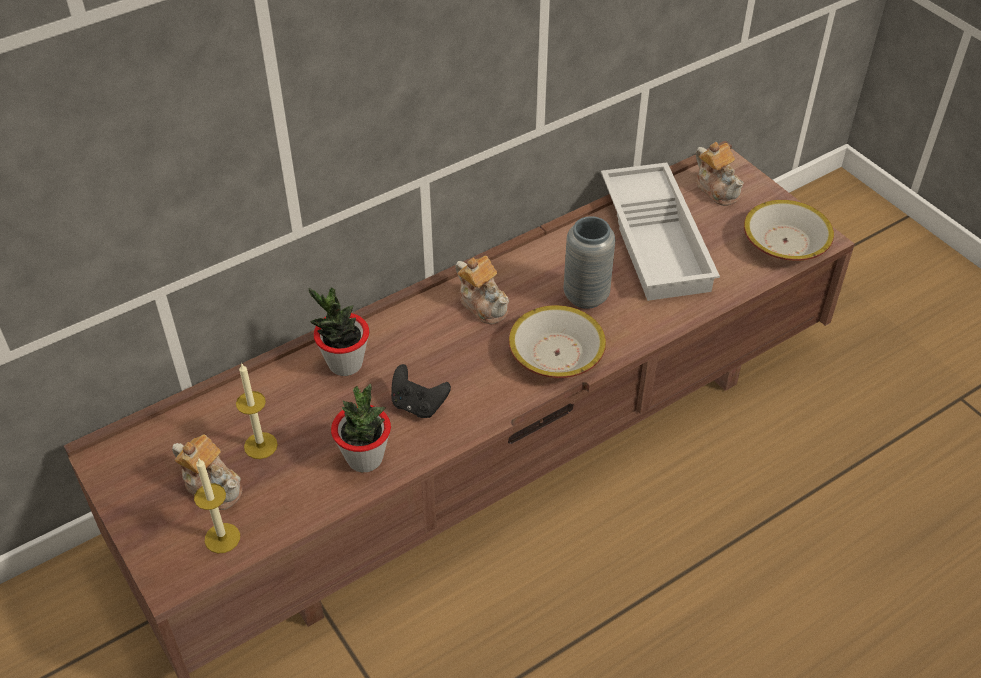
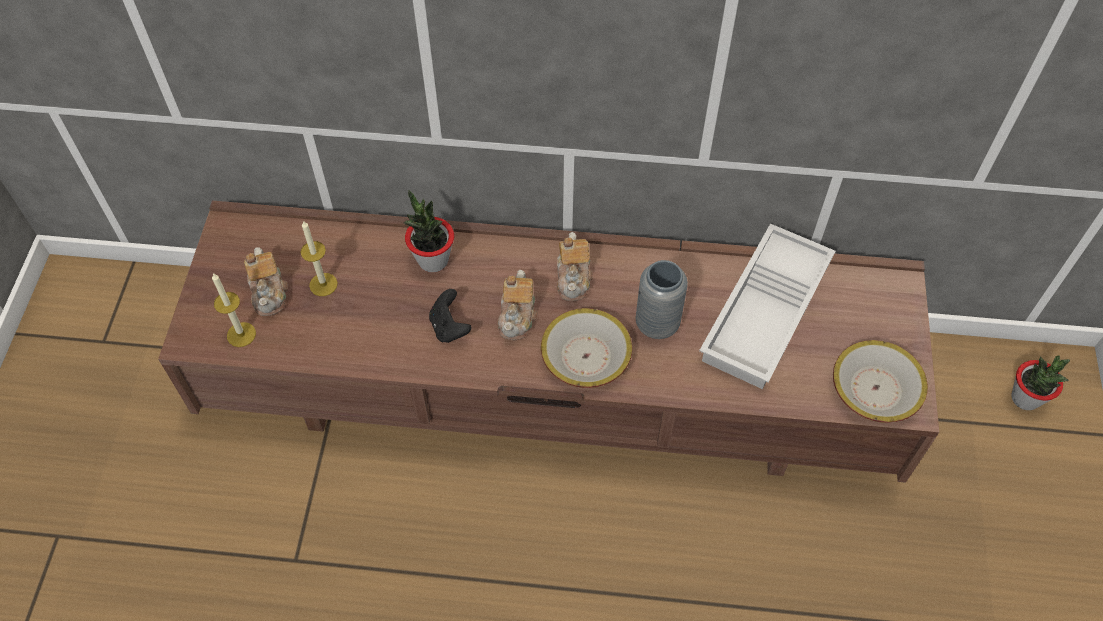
camera: 40 degrees right, 10 degrees up
(365, 458) = (377, 342): potted plant -> potted plant (1025, 398)
(717, 188) = (868, 301): teapot -> teapot (517, 317)

